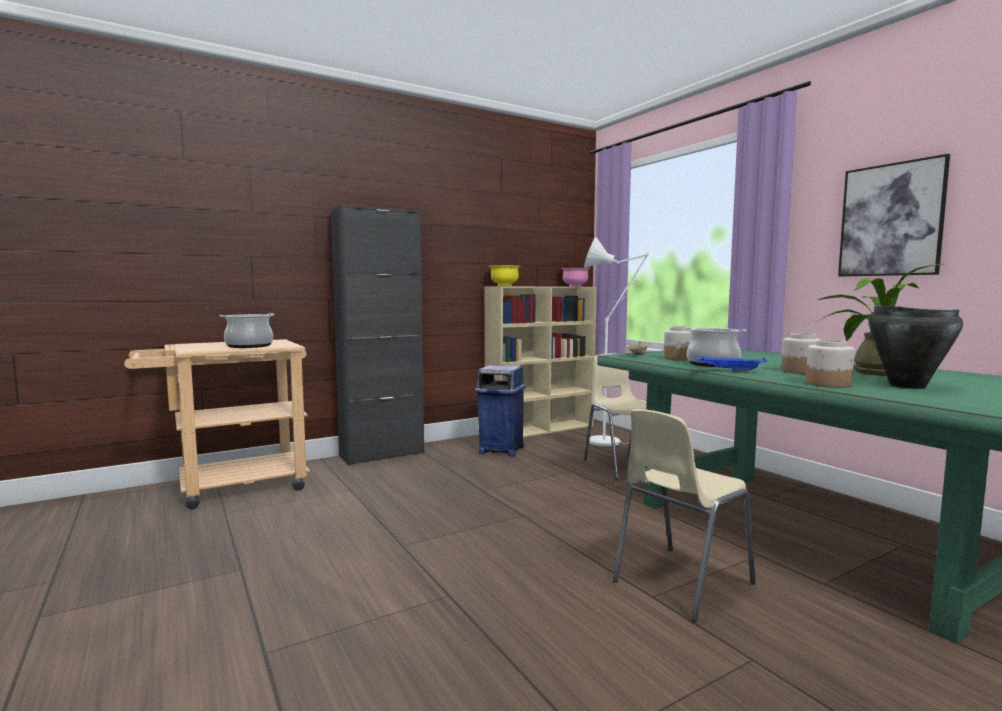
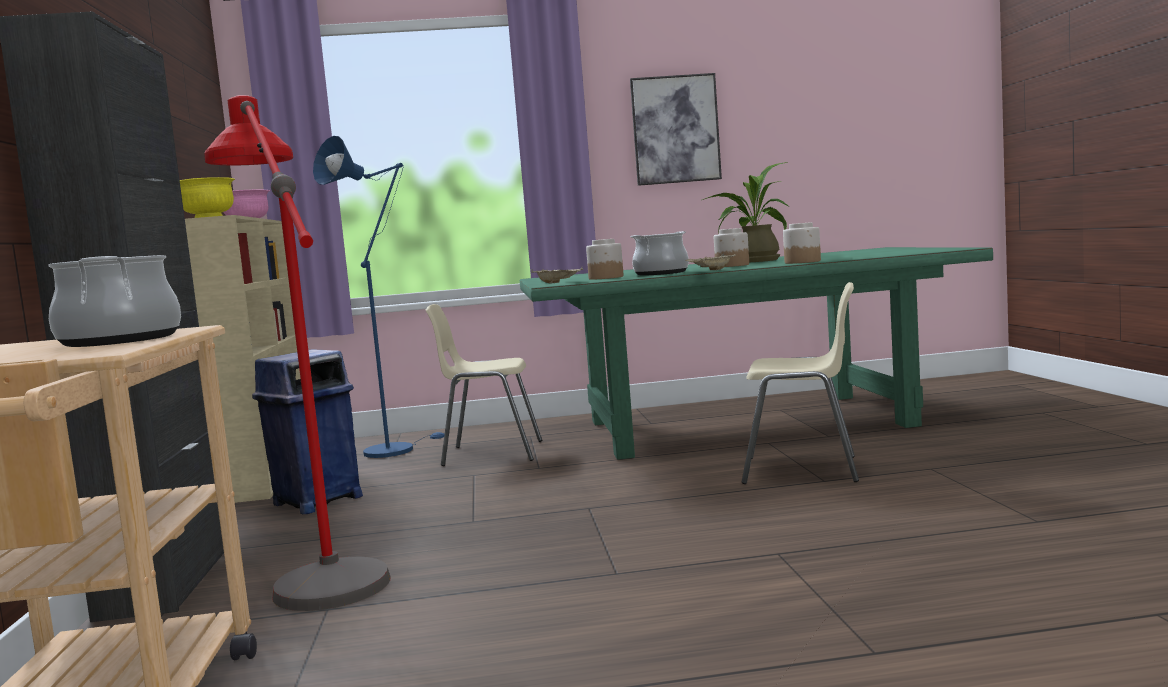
camera: 65 degrees left, 0 degrees up
(408, 473) = (316, 563): none -> red floor lamp
(610, 442) = (395, 449): white floor lamp -> blue floor lamp
(679, 583) = (804, 470): beige chair -> beige chair turned 60 degrees counterclockwise
(729, 371) = (712, 270): blue tray -> beige tray
(907, 386) = (823, 258): black cooking pot -> none

